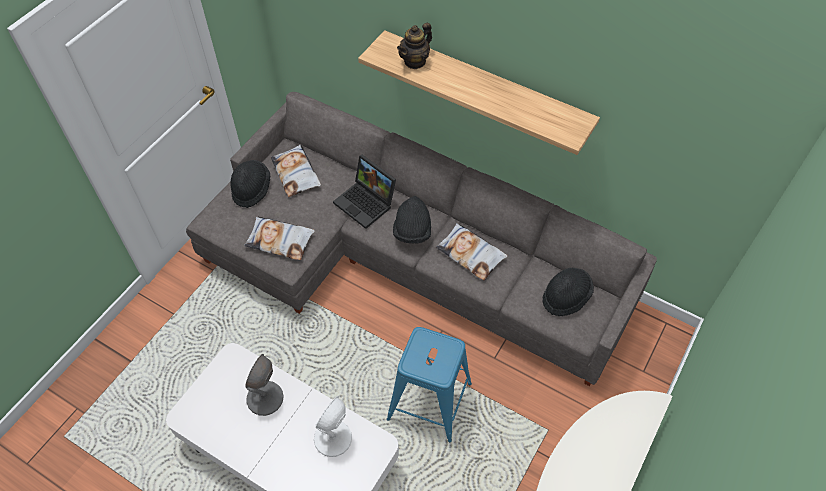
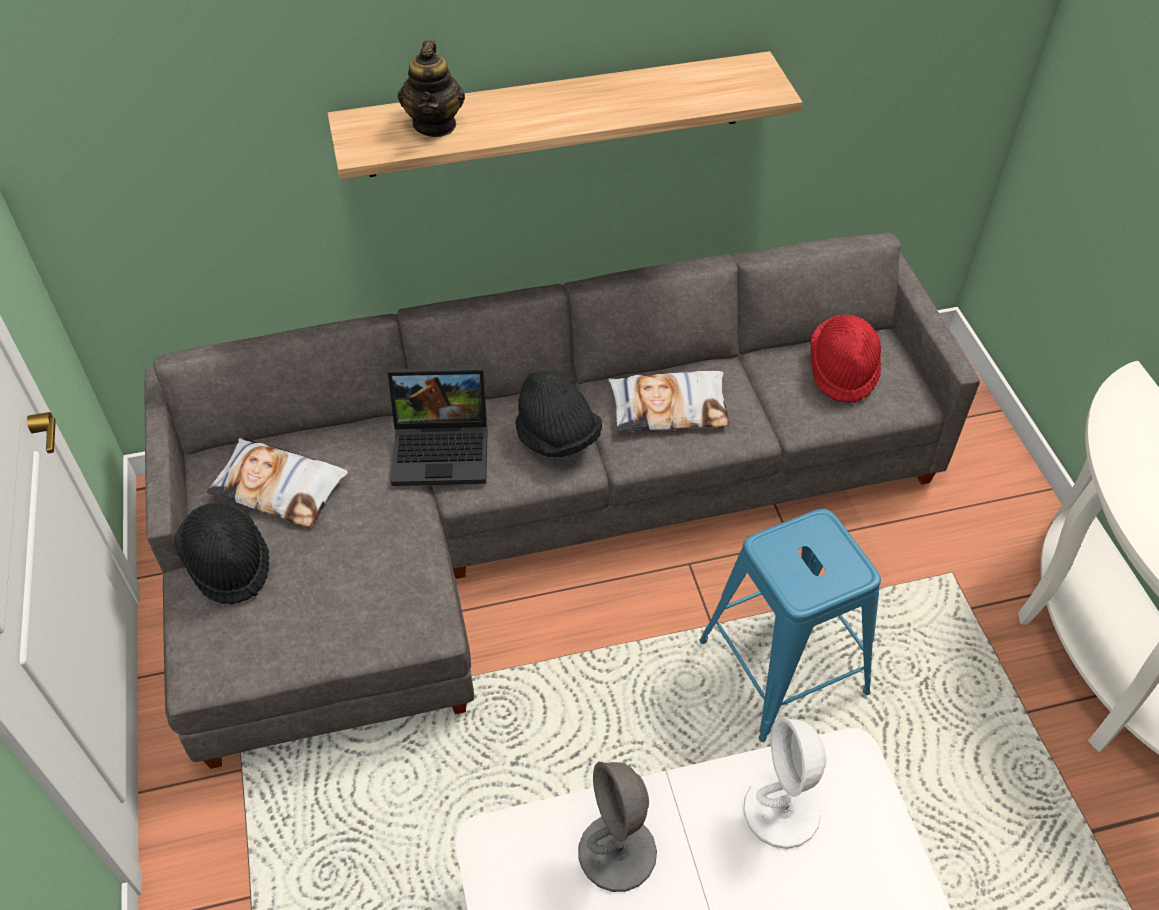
camera: 45 degrees left, 5 degrees down
(280, 241) = (371, 601): pillow -> none
(566, 297) = (842, 371): black hat -> red hat

